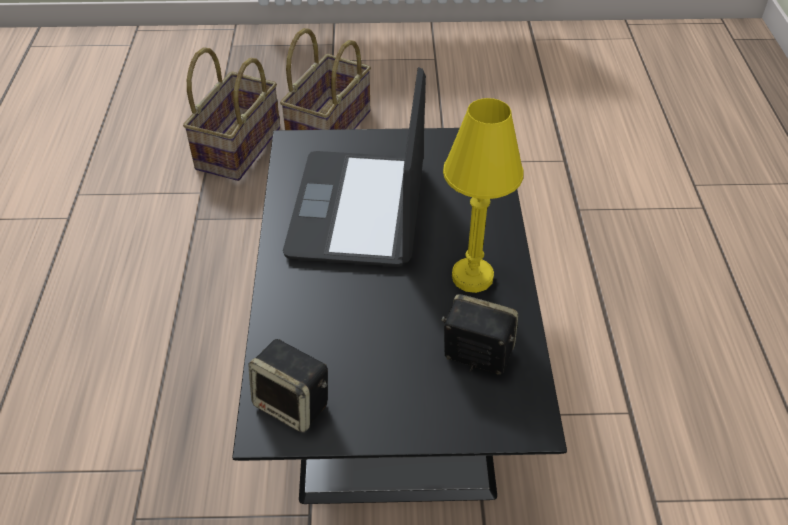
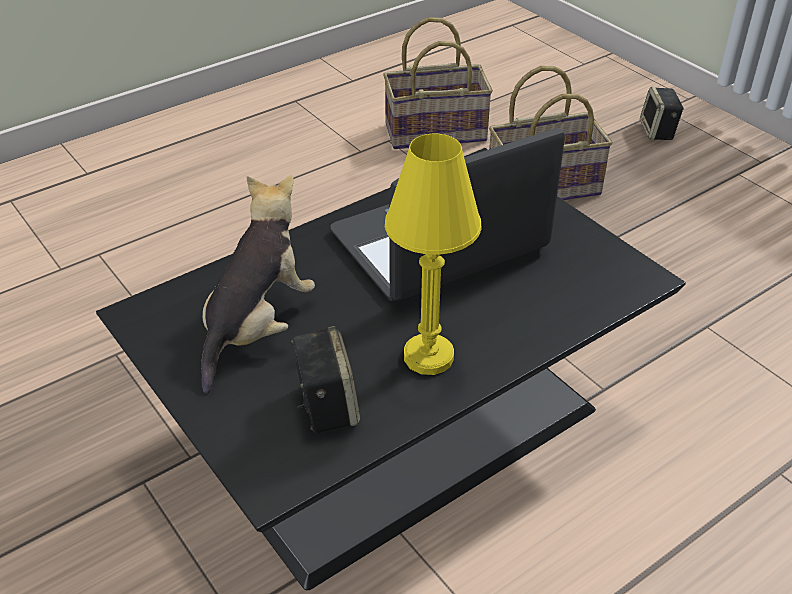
camera: 55 degrees right, 5 degrees down
(293, 404) = (173, 316): speaker -> speaker (658, 132)
(328, 128) = (642, 222): basket -> basket (435, 131)
(356, 355) = (257, 326): none -> plush toy

